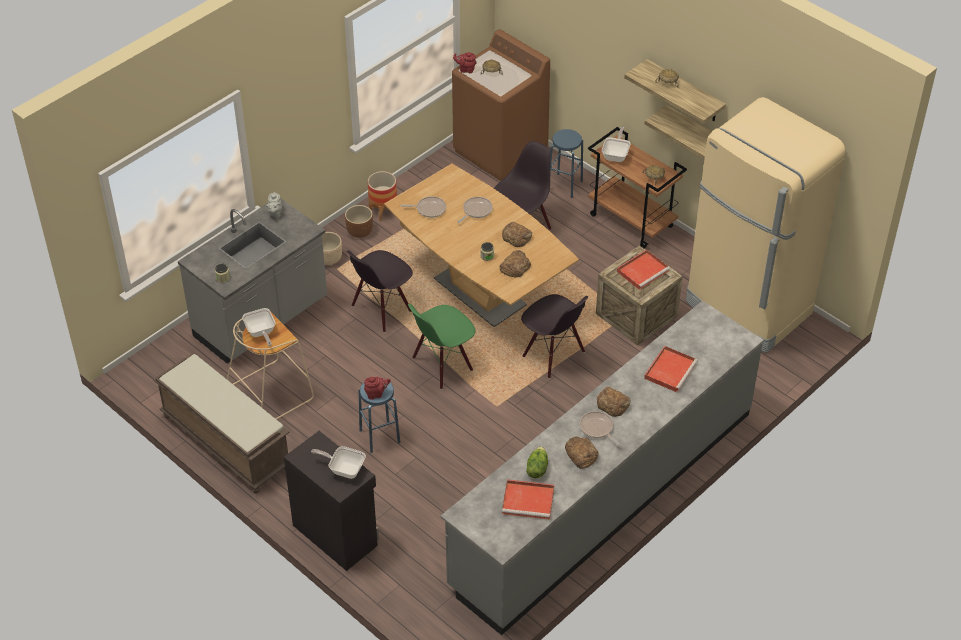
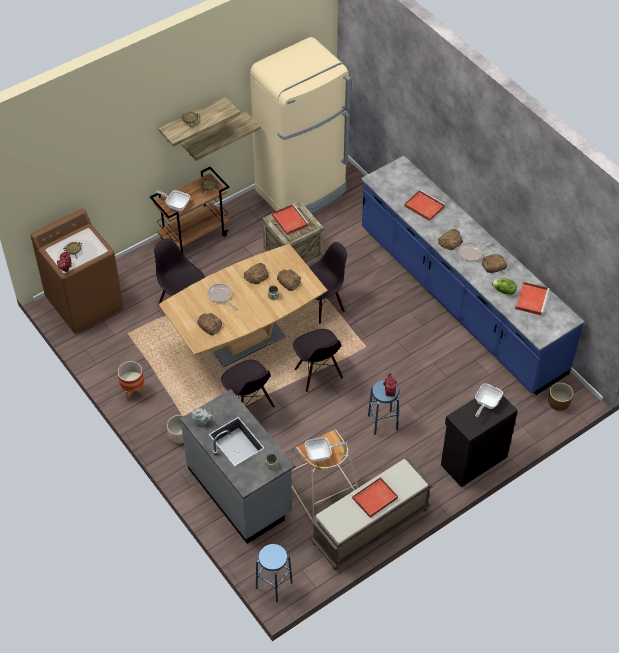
camera: 80 degrees left, 5 degrees up
(221, 402) = (374, 498): none -> red tray
(359, 232) = (154, 411): brown planter -> brown planter (558, 404)
(429, 209) = (210, 325): frying pan -> bread
(442, 365) = (318, 374): green chair -> black chair
(564, 185) = (141, 269): blue stool -> blue stool (274, 585)
(603, 497) = (459, 300): grey counter -> blue counter

